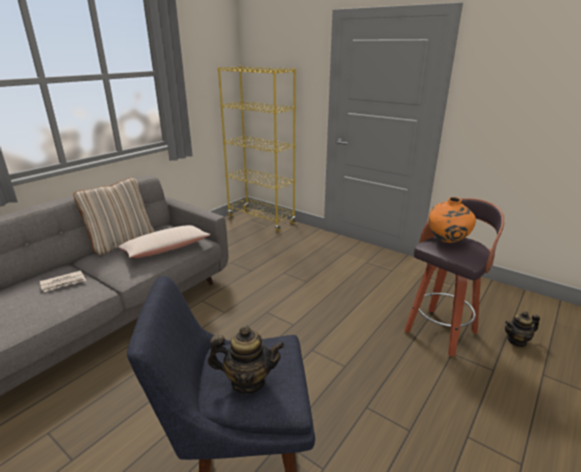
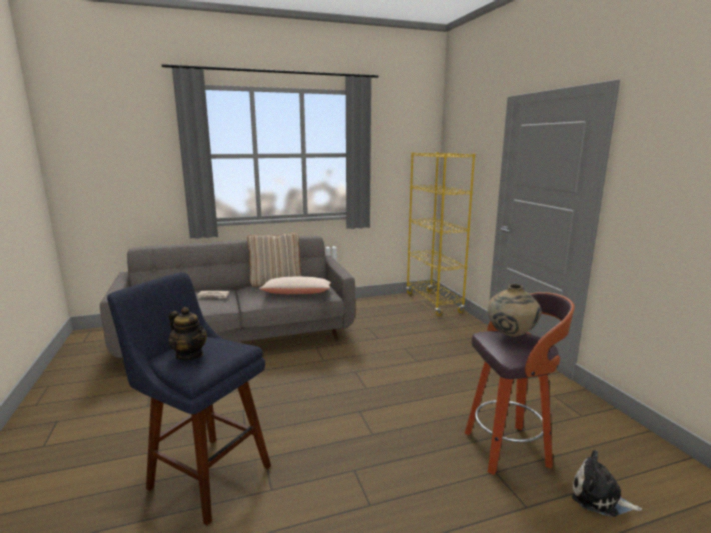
camera: 35 degrees right, 10 degrees down
(447, 242) = (511, 336): orange vase -> beige vase
(517, 341) = (599, 498): teapot -> plush toy

